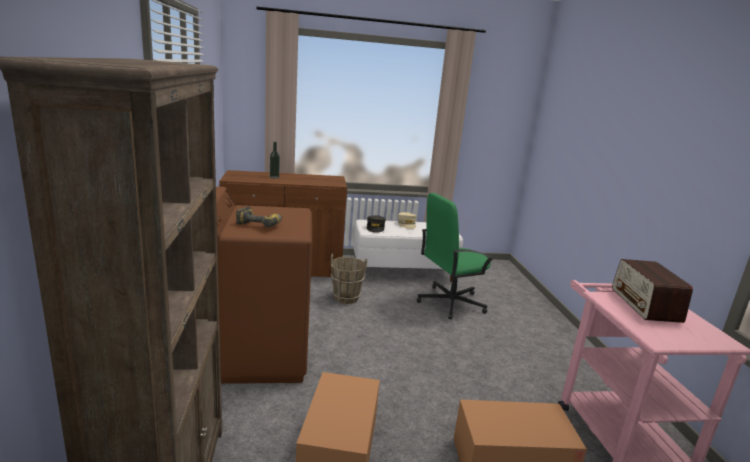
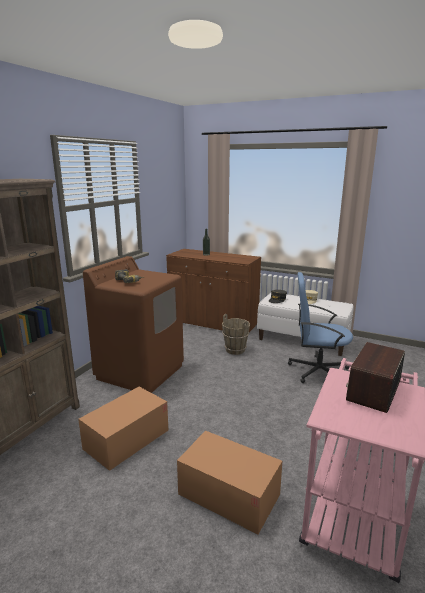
camera: 35 degrees right, 0 degrees up
(450, 302) = (317, 371): green office chair -> blue office chair

